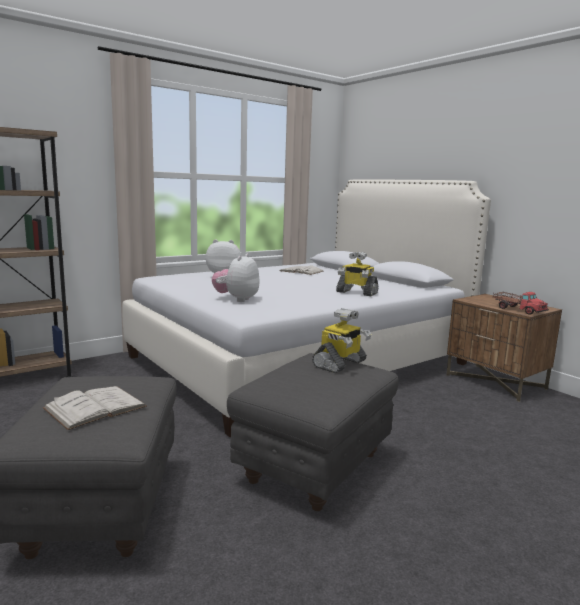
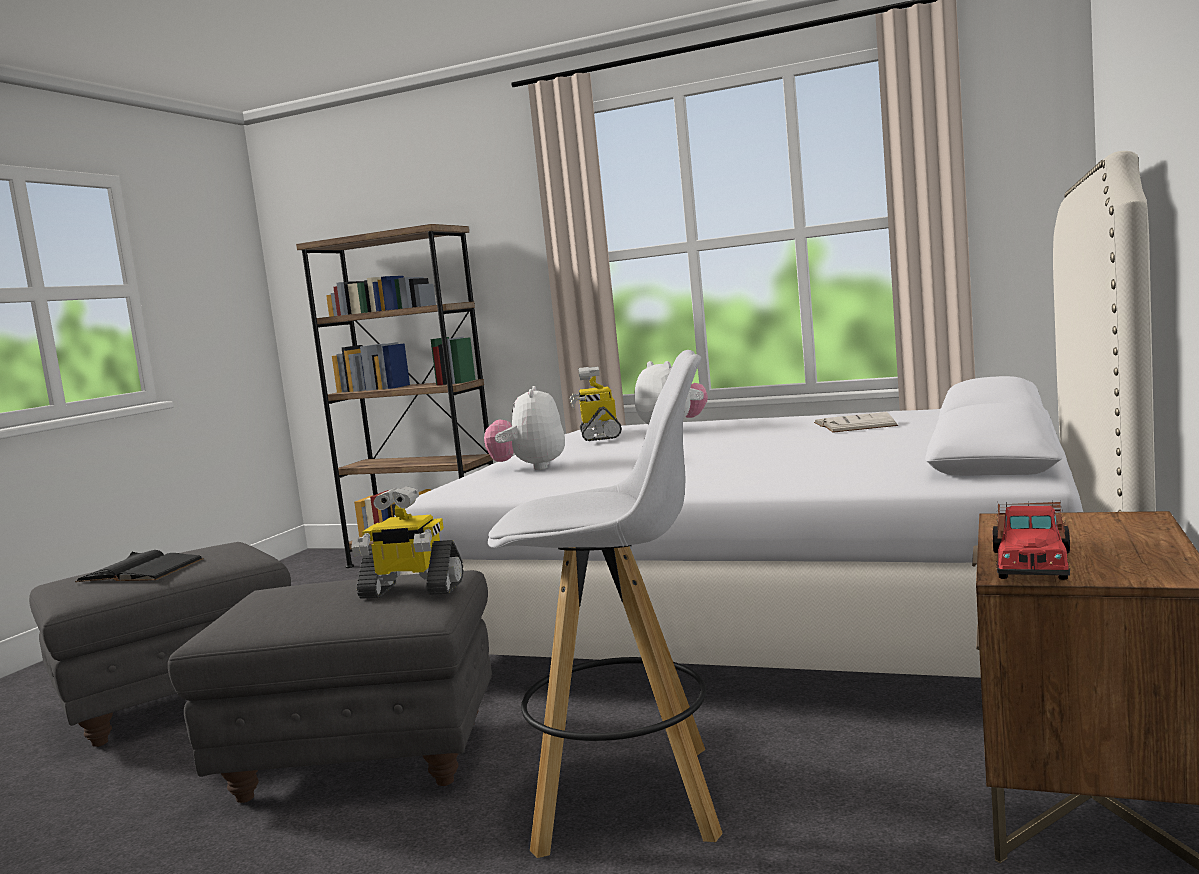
camera: 60 degrees right, 5 degrees down
(95, 407) = (141, 570): white book -> black book
(236, 299) = (530, 468): plush toy -> plush toy turned 75 degrees counterclockwise
(356, 293) = (742, 473): toy robot -> toy robot (599, 436)
(428, 428) = (630, 798): none -> white stool

